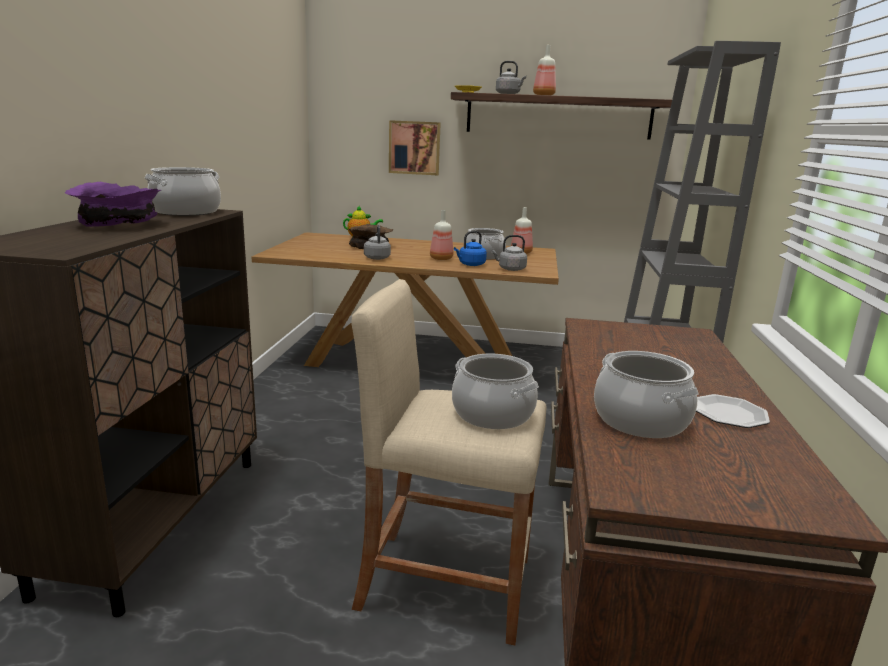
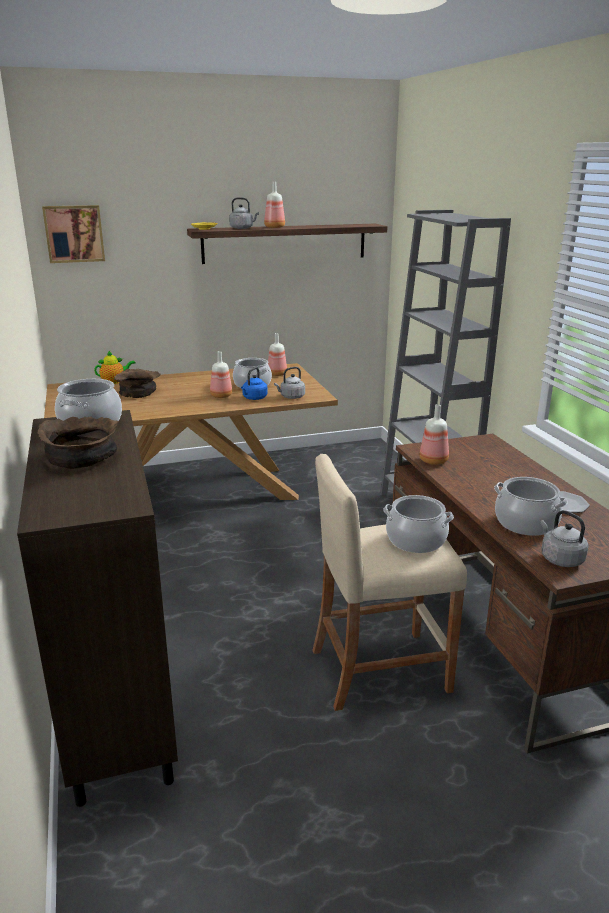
camera: 25 degrees left, 5 degrees up
(118, 225) = (83, 459): purple bowl -> brown bowl
(377, 258) = (165, 406): grey kettle -> grey kettle (560, 558)
(414, 147) = (151, 284): picture -> picture (74, 233)
(594, 338) = (434, 461): none -> bottle

